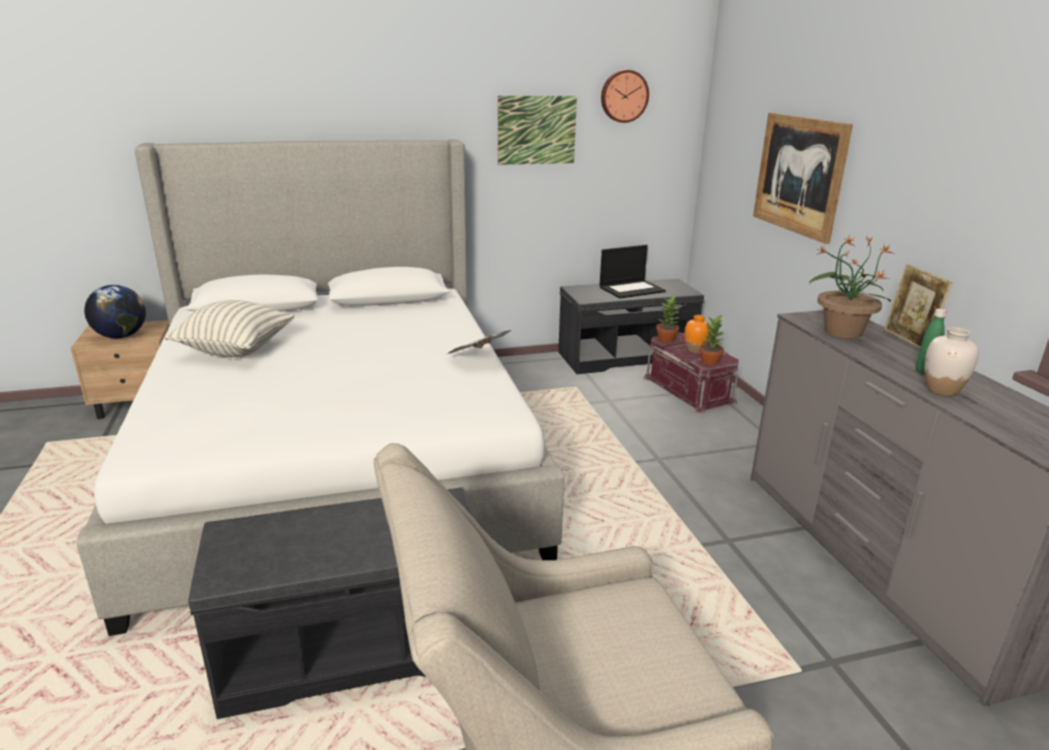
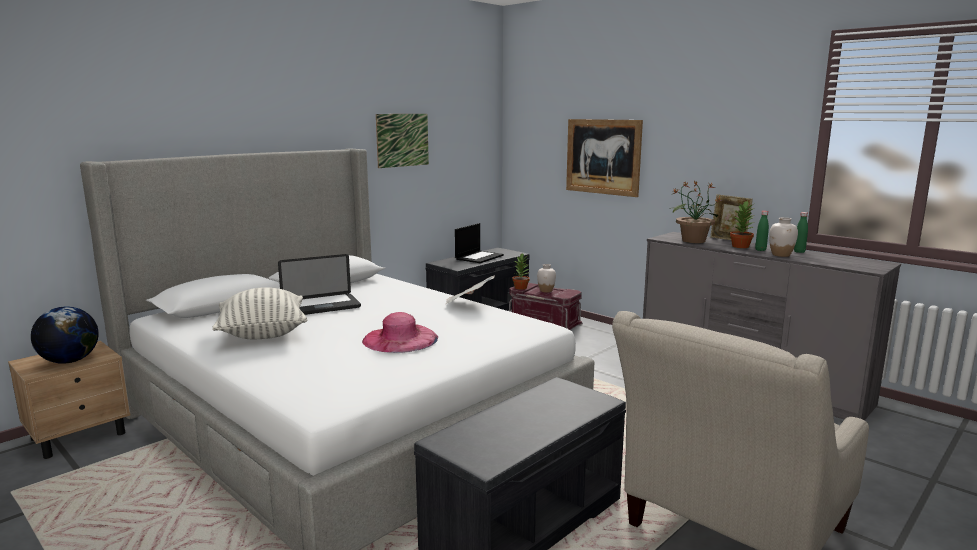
camera: 30 degrees left, 10 degrees down
(332, 390) = (400, 339): none -> pink hat
(335, 327) = (321, 306): none -> laptop
(623, 96) = (455, 113): wall clock -> none
(695, 350) = (546, 291): orange vase -> white vase
(710, 361) = (565, 294): potted plant -> potted plant (741, 246)
(991, 391) = (799, 252): none -> green bottle

